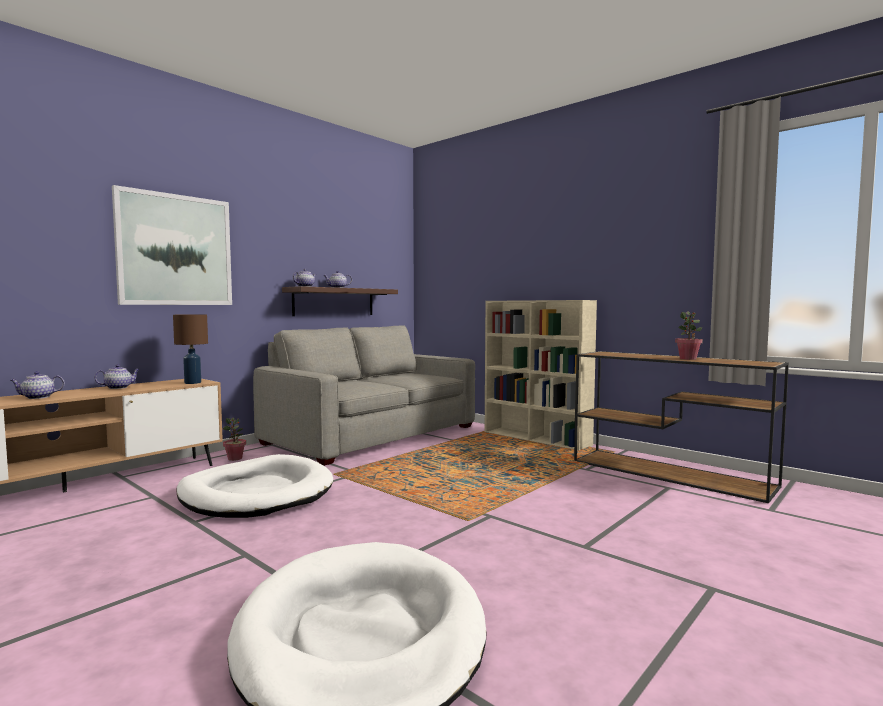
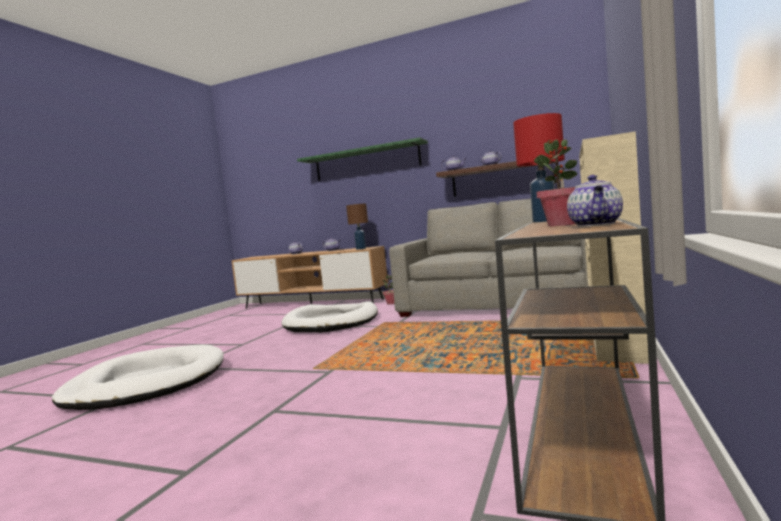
camera: 70 degrees right, 0 degrees up
(175, 250) = (366, 162): picture -> green shelf
(609, 355) = (543, 221): none -> red table lamp
(730, 360) = (596, 224): none -> teapot

